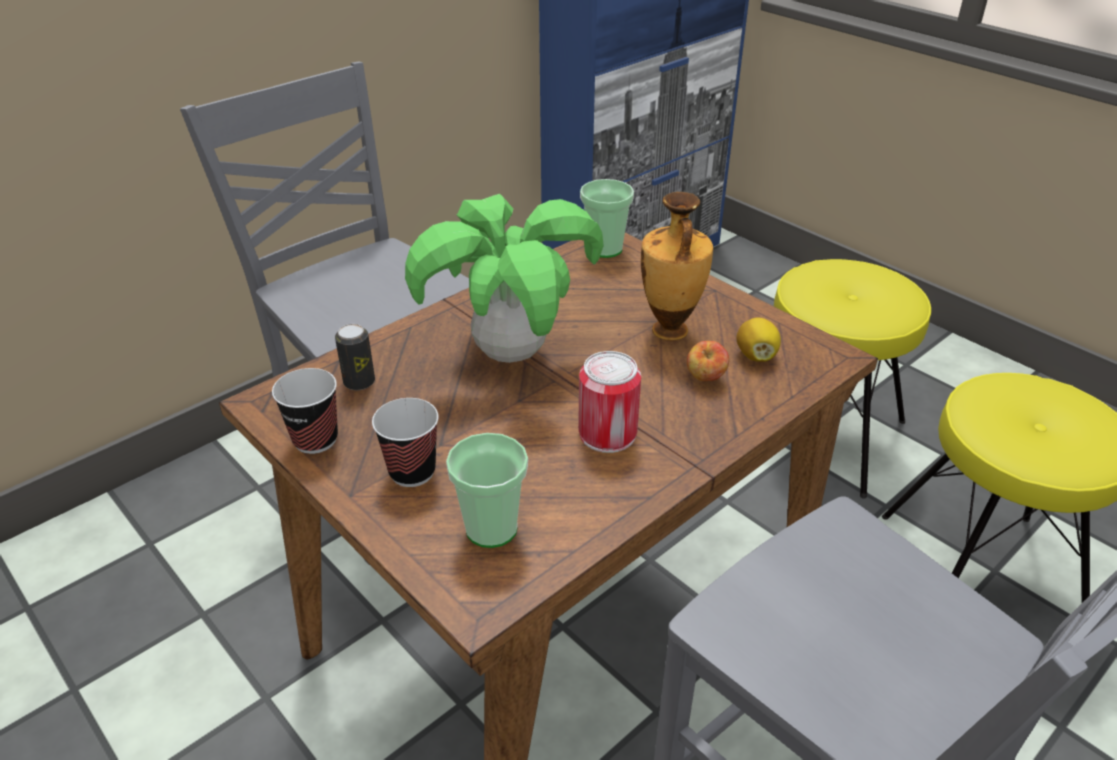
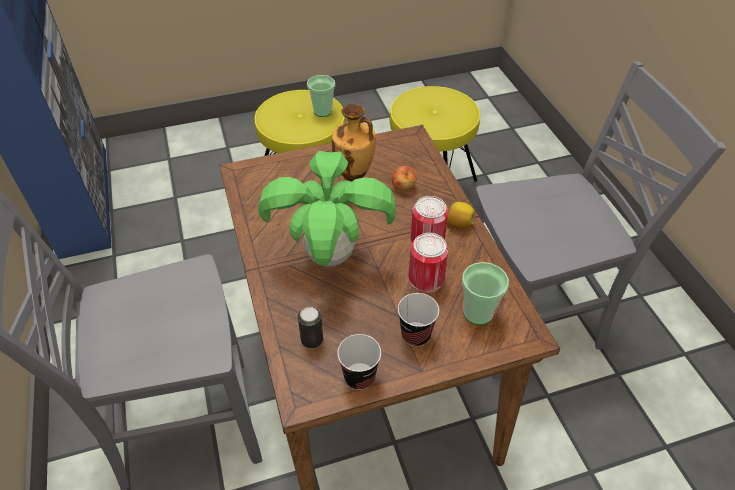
camera: 65 degrees left, 10 degrees up
(528, 453) = (426, 279): none -> can
(605, 249) = (249, 176): cup -> cup (322, 111)
(756, 355) = (396, 162): lemon -> lemon (459, 223)

